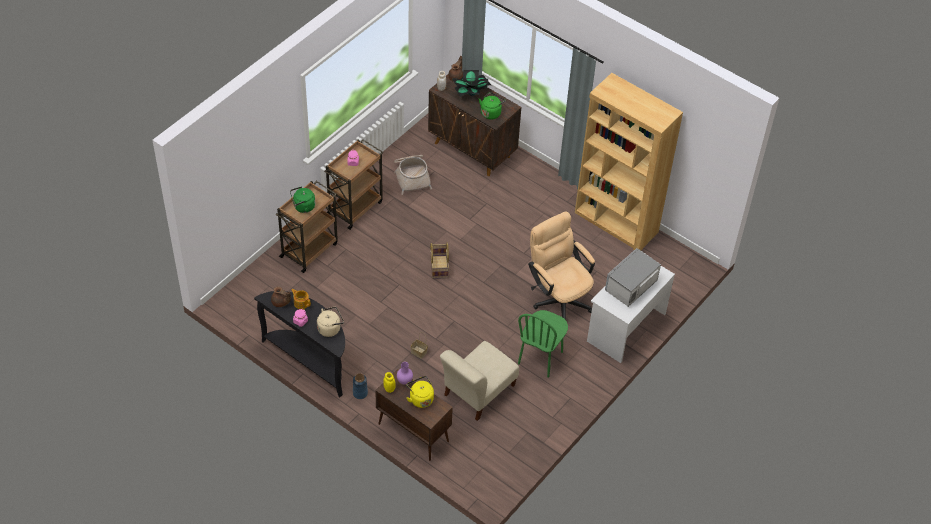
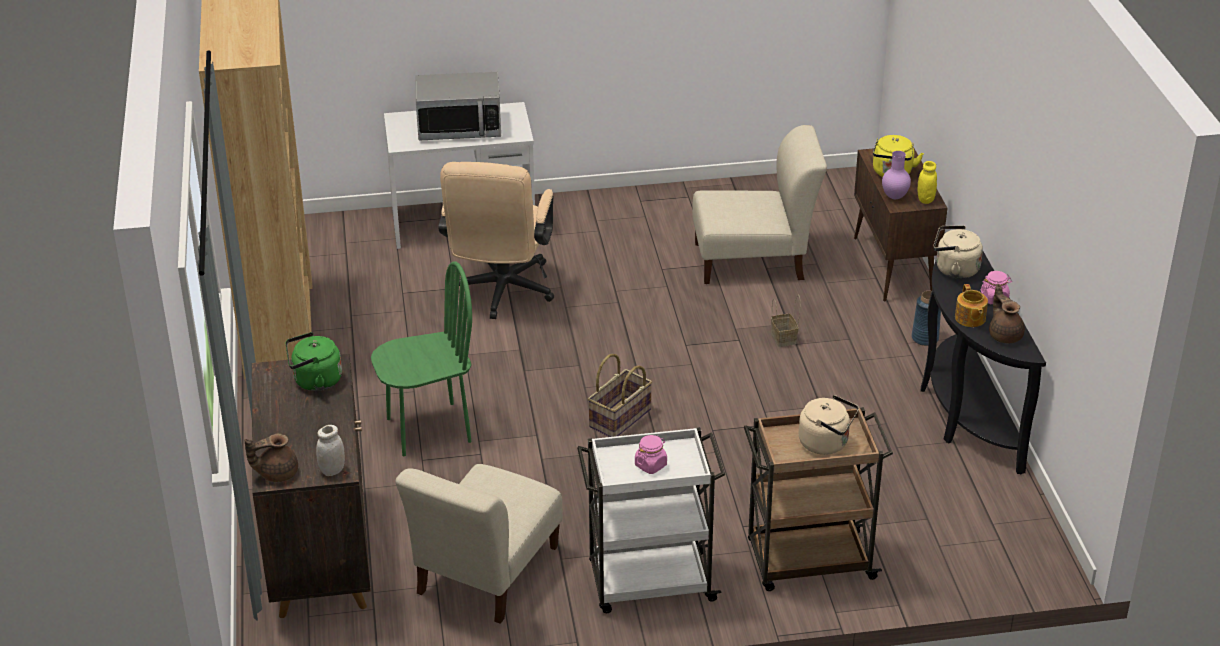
camera: 135 degrees left, 15 degrees down
(303, 207) = (827, 443): green kettle -> beige kettle
(355, 207) = (649, 583): brown cart -> white cart
(411, 176) = (485, 575): basket -> beige chair
(471, 93) = (295, 430): potted plant -> none
(540, 358) = (621, 251): green chair -> green chair (428, 429)

